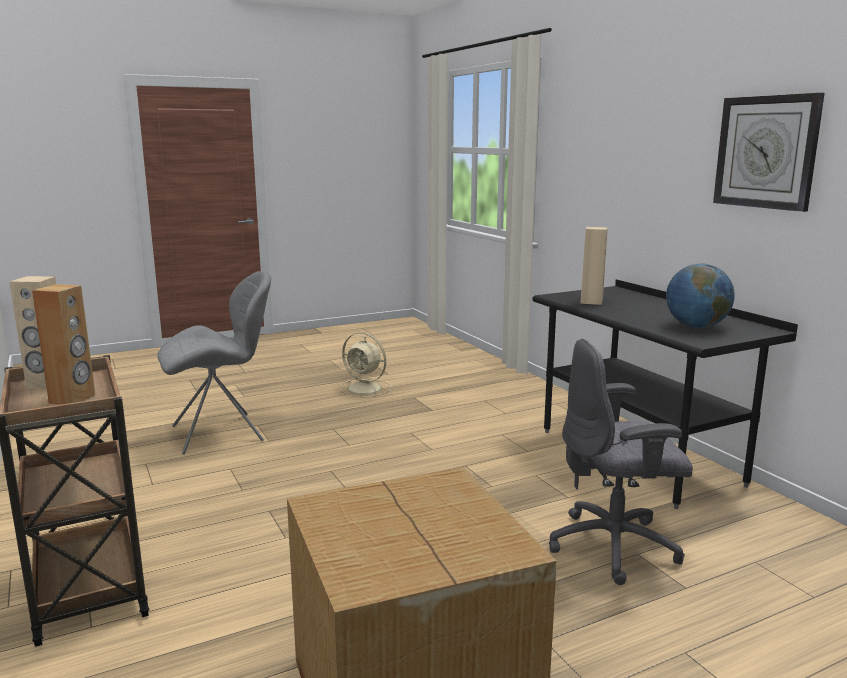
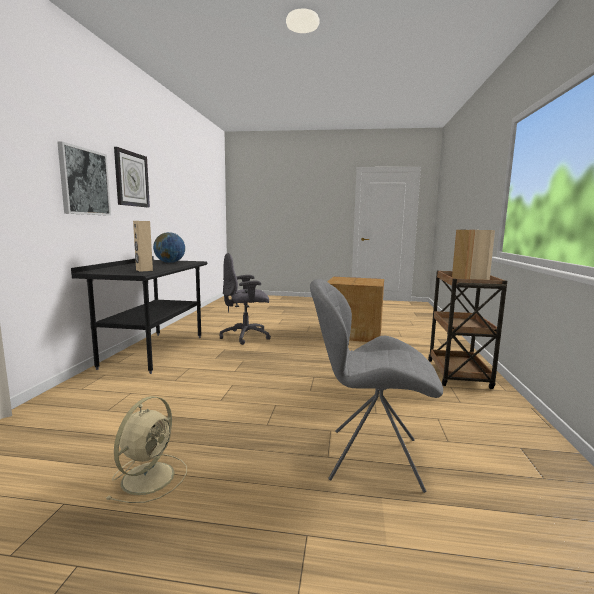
camera: 145 degrees left, 5 degrees down
(366, 389) = (149, 476): beige fan -> beige fan turned 45 degrees clockwise
(615, 546) = (246, 336): grey office chair -> grey office chair turned 135 degrees clockwise
(659, 168) = (84, 182): none -> picture

